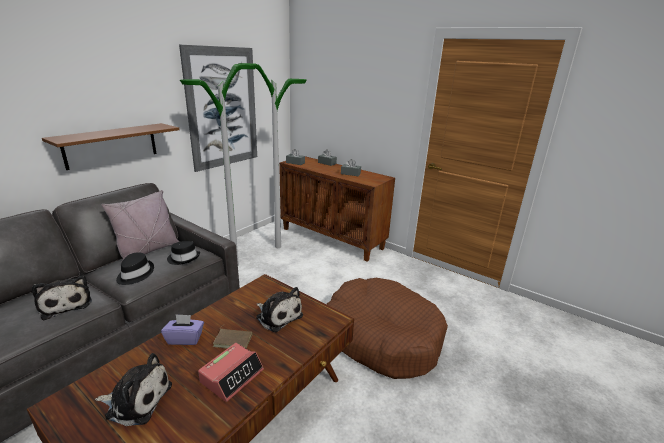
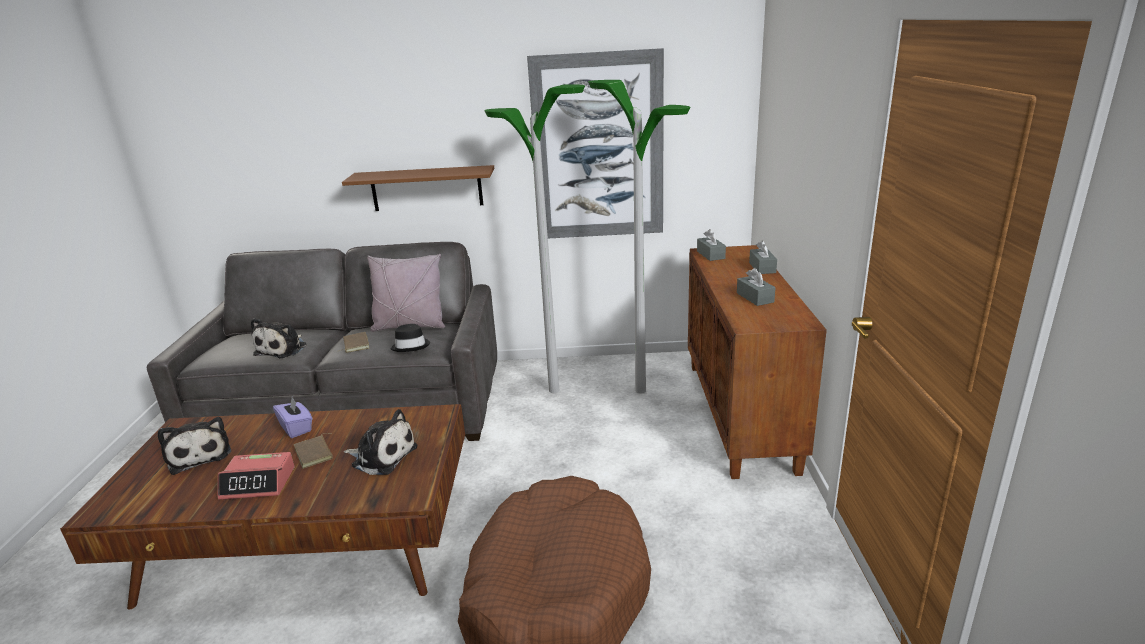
camera: 55 degrees right, 0 degrees up
(135, 274) = (355, 344): black hat -> brown book
(278, 315) = (382, 456): plush toy -> plush toy turned 75 degrees counterclockwise

